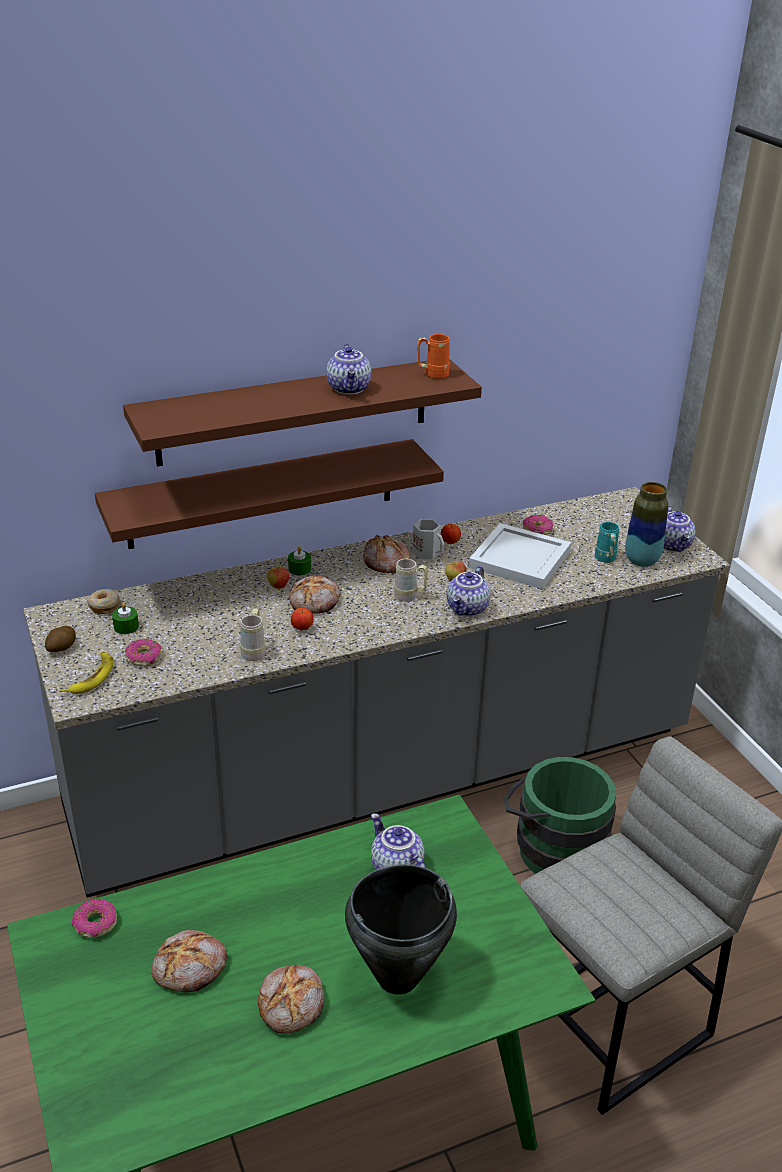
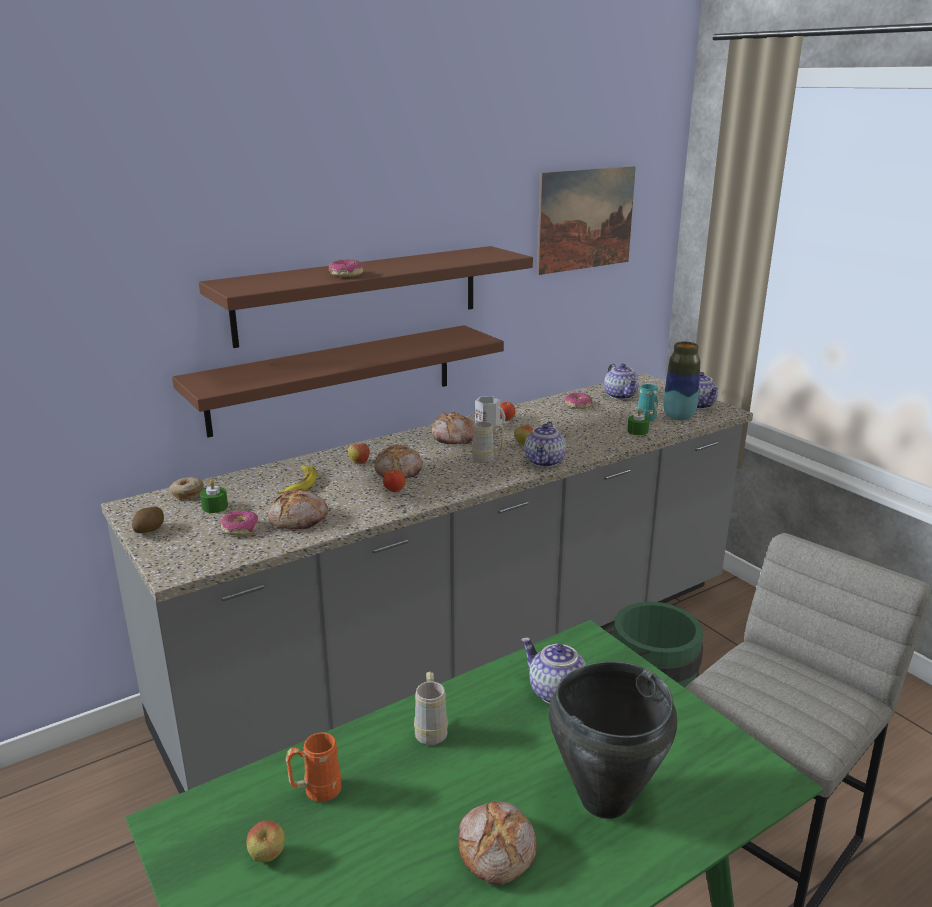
camera: 10 degrees left, 10 degrees down
(92, 677) = (188, 550): banana -> banana (300, 484)
(95, 924) = (236, 799): donut -> donut (346, 275)
(109, 977) = (267, 857): none -> apple
(191, 968) = (364, 830): bread -> bread (299, 519)
(254, 651) = (353, 512): beige mug -> beige mug (431, 729)
(299, 569) = (375, 449): green candle -> green candle (637, 431)
(350, 389) = (415, 263): teapot -> teapot (621, 396)
(432, 374) = (484, 253): orange mug -> orange mug (315, 791)
(520, 560) = (574, 426): white tray -> none
(568, 324) = (585, 219): none -> picture

